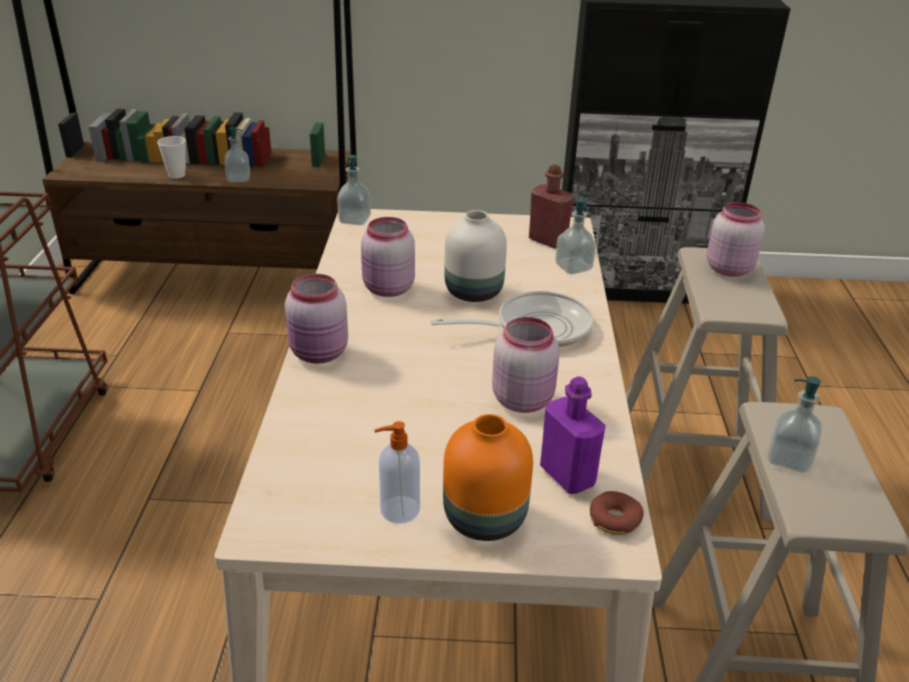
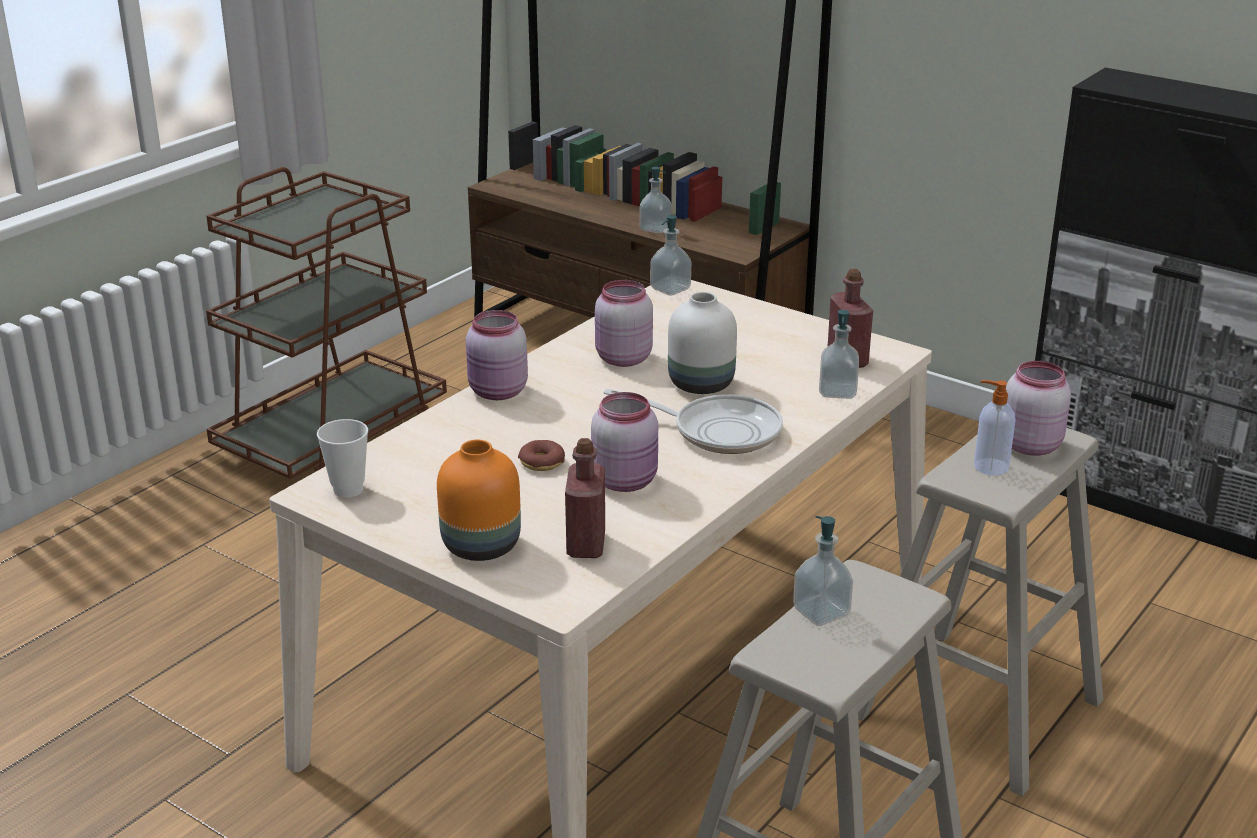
camera: 35 degrees right, 5 degrees down
(177, 175) = (597, 211): cup -> cup (348, 490)
(398, 510) = (424, 517): soap dispenser -> soap dispenser (989, 466)
(567, 475) = (586, 544): purple bottle -> red bottle
(614, 520) = (582, 585): donut -> donut (542, 462)

